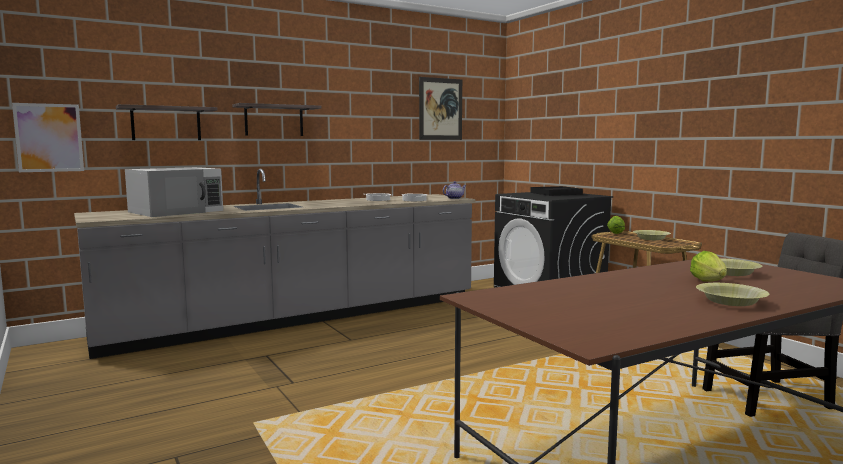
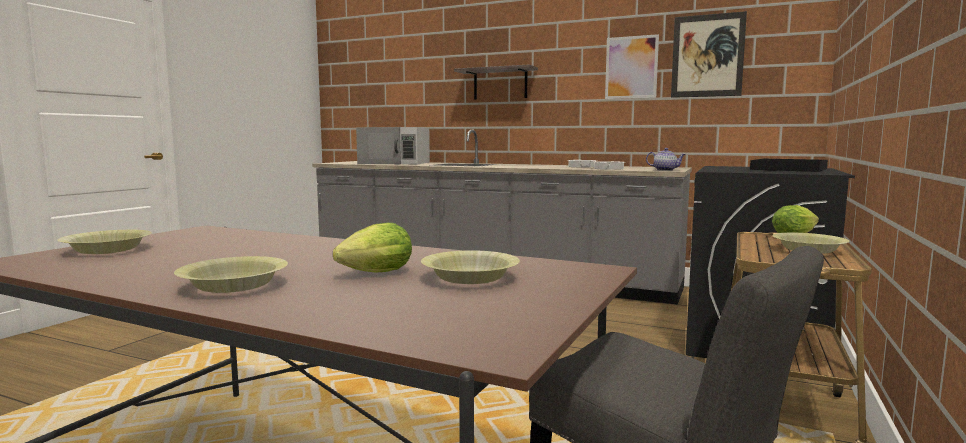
camera: 55 degrees right, 0 degrees up
(49, 137) = (348, 105): picture -> picture (631, 67)
(166, 123) = (416, 91): shelf -> none
(562, 320) = (107, 250): none -> yellow bowl

